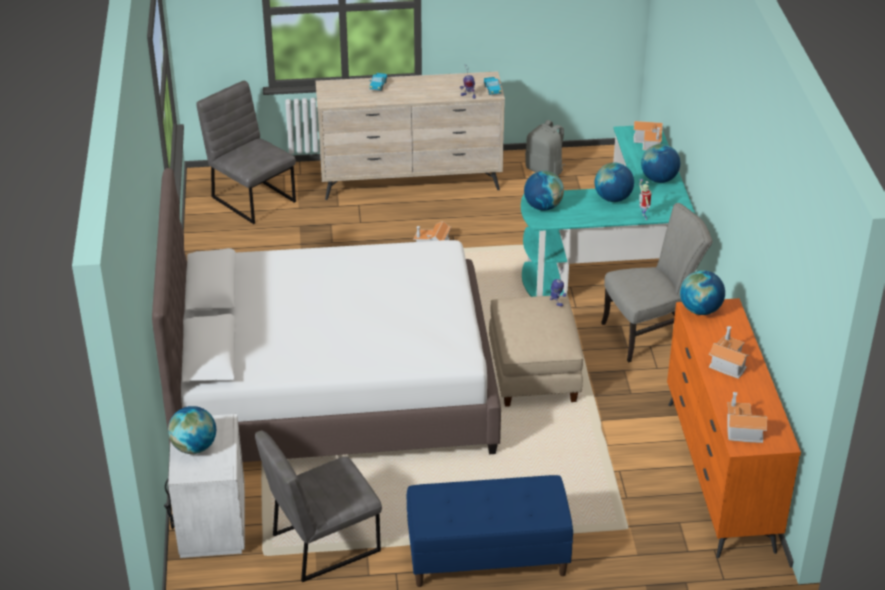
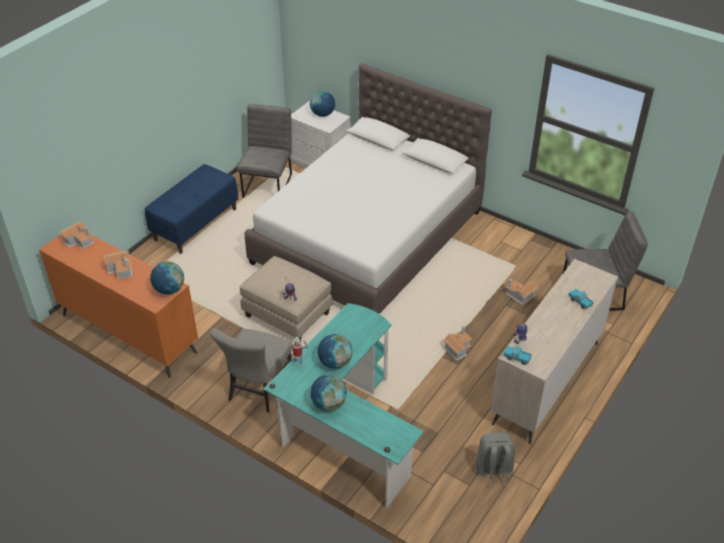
camera: 130 degrees right, 5 degrees up
(543, 206) = (365, 322): globe -> none
(649, 142) = (379, 435): toy house -> toy house (520, 295)

